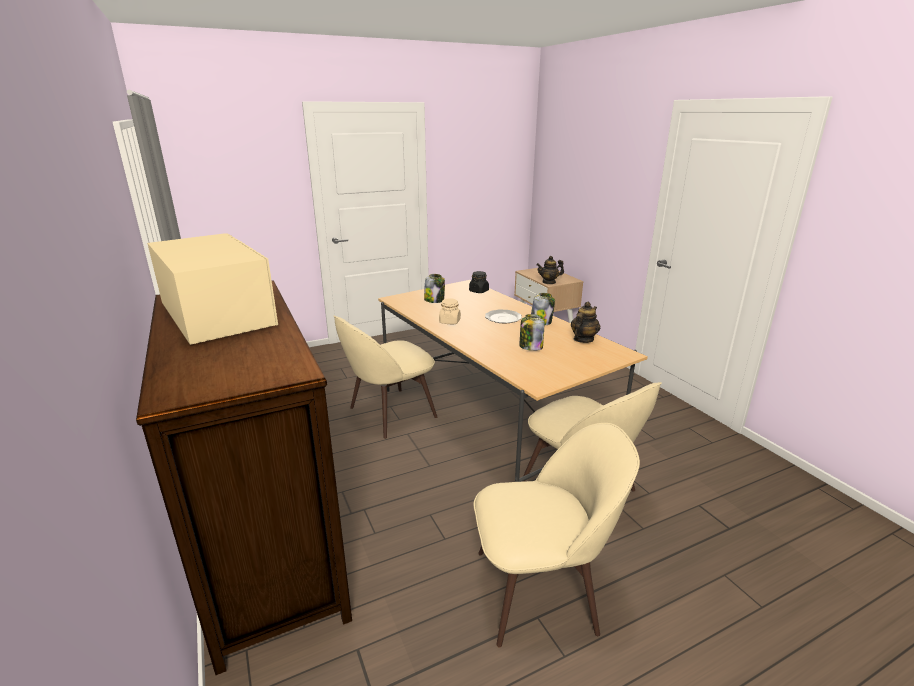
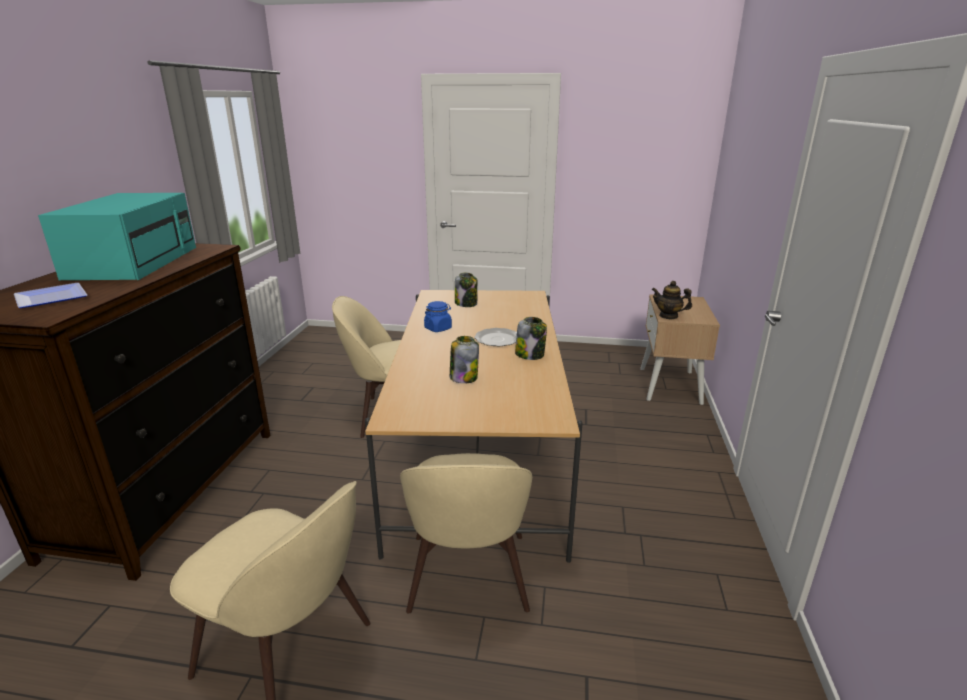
camera: 35 degrees right, 0 degrees up
(216, 313) = (135, 262): beige microwave -> turquoise microwave
(241, 357) = (54, 297): none -> plate
(449, 321) = (438, 328): beige jar -> blue jar
(479, 291) = (529, 305): black jar -> none
(583, 339) = (538, 388): teapot -> none

